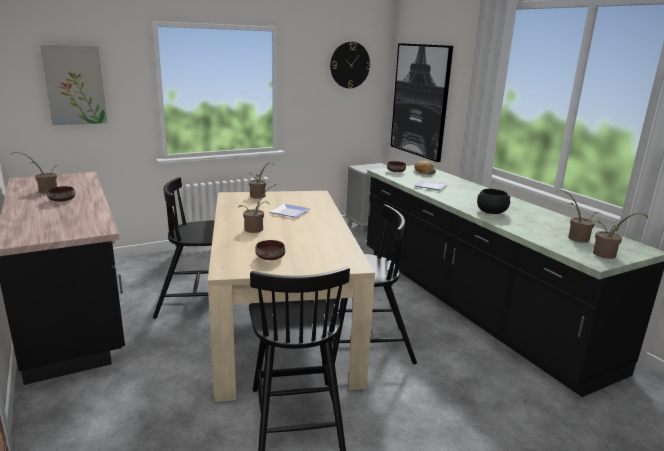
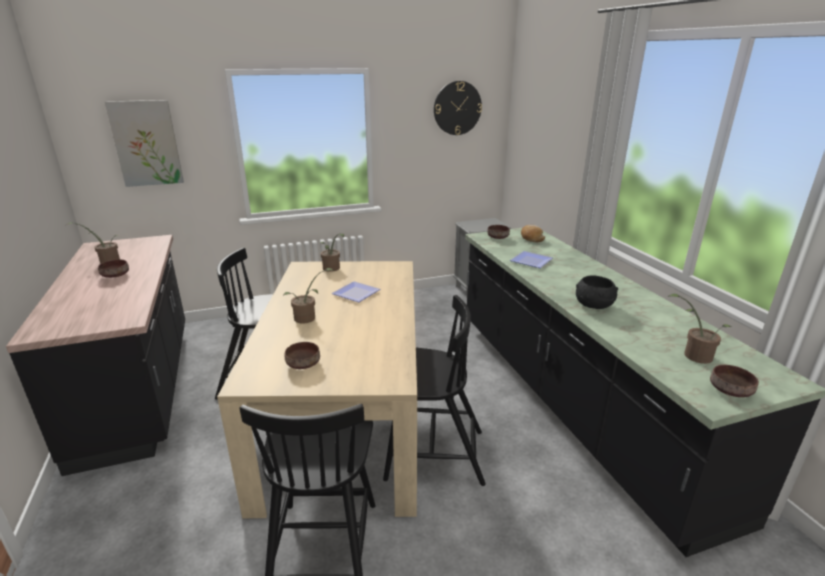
camera: 10 degrees right, 5 degrees up
(420, 100) = (537, 150): picture -> none
(606, 255) = (730, 390): potted plant -> brown bowl

